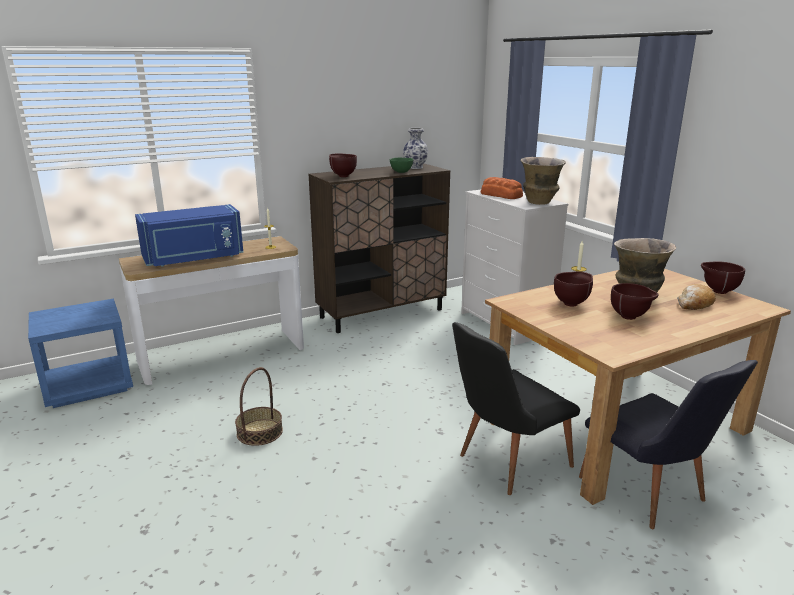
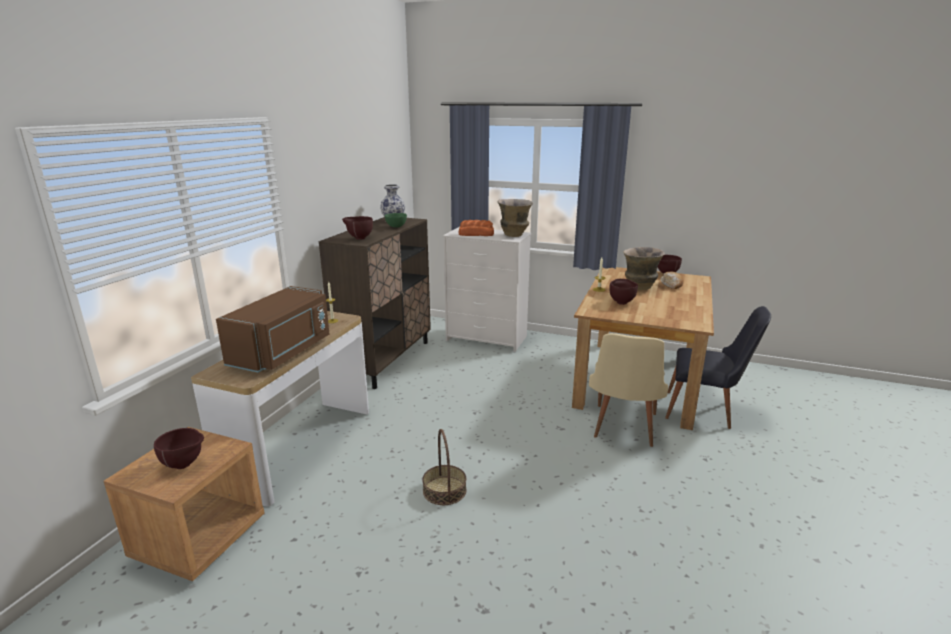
camera: 40 degrees left, 0 degrees up
(89, 386) = (199, 538): blue nightstand -> brown nightstand
(194, 259) = (283, 352): blue microwave -> brown microwave
(505, 463) = (622, 429): black chair -> beige chair
(630, 317) = (663, 302): brown bowl -> brown bowl (185, 465)

